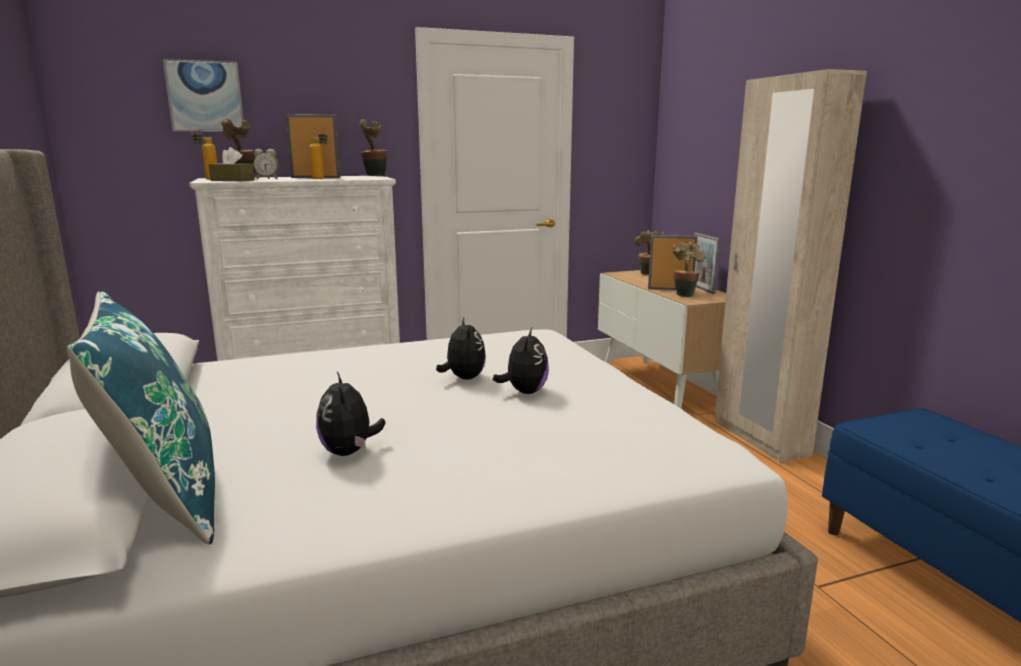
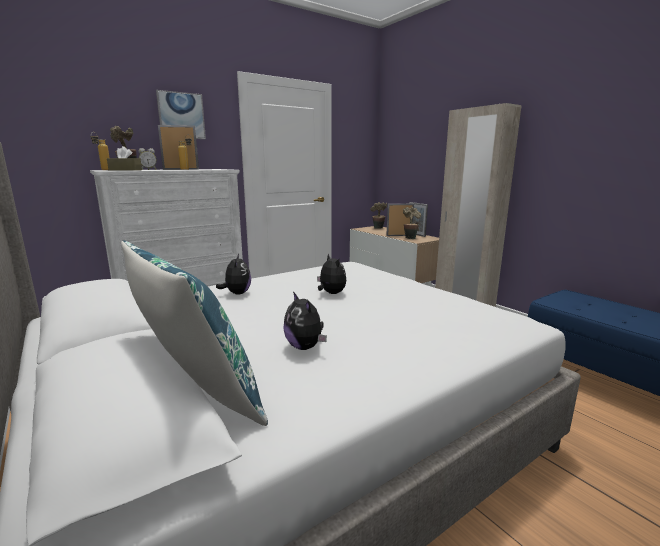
camera: 15 degrees left, 0 degrees up
(205, 96) = (92, 111): picture -> picture (181, 115)
(374, 177) = (219, 169): potted plant -> none
(524, 392) = (377, 298): plush toy -> plush toy (237, 293)

